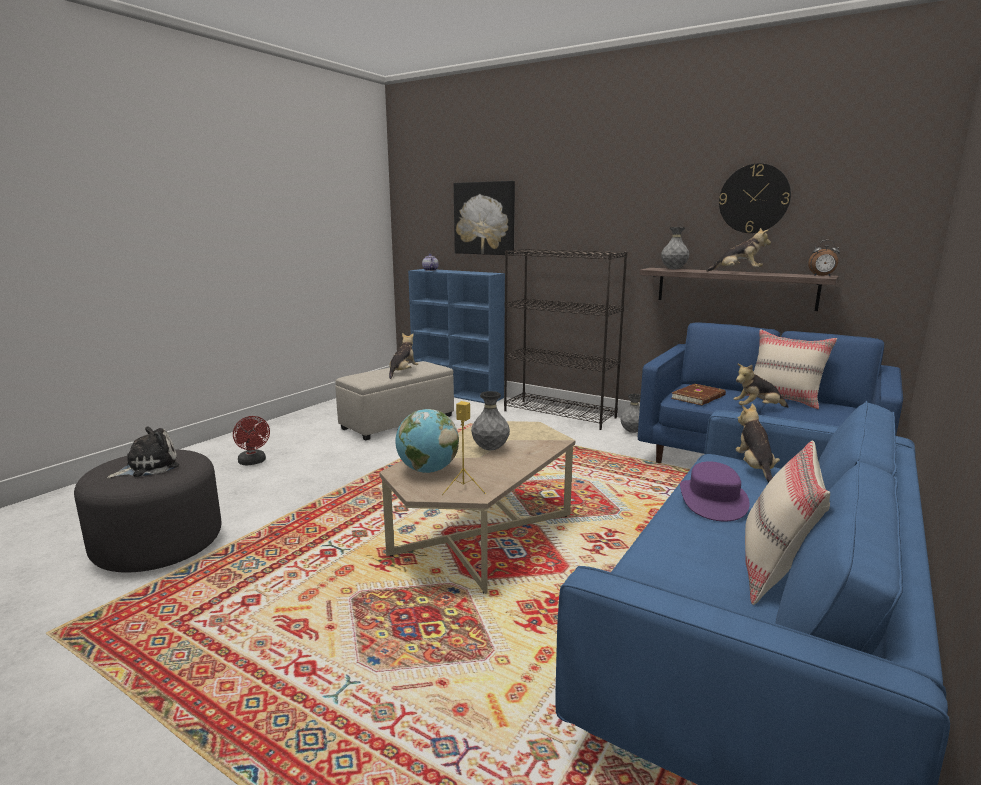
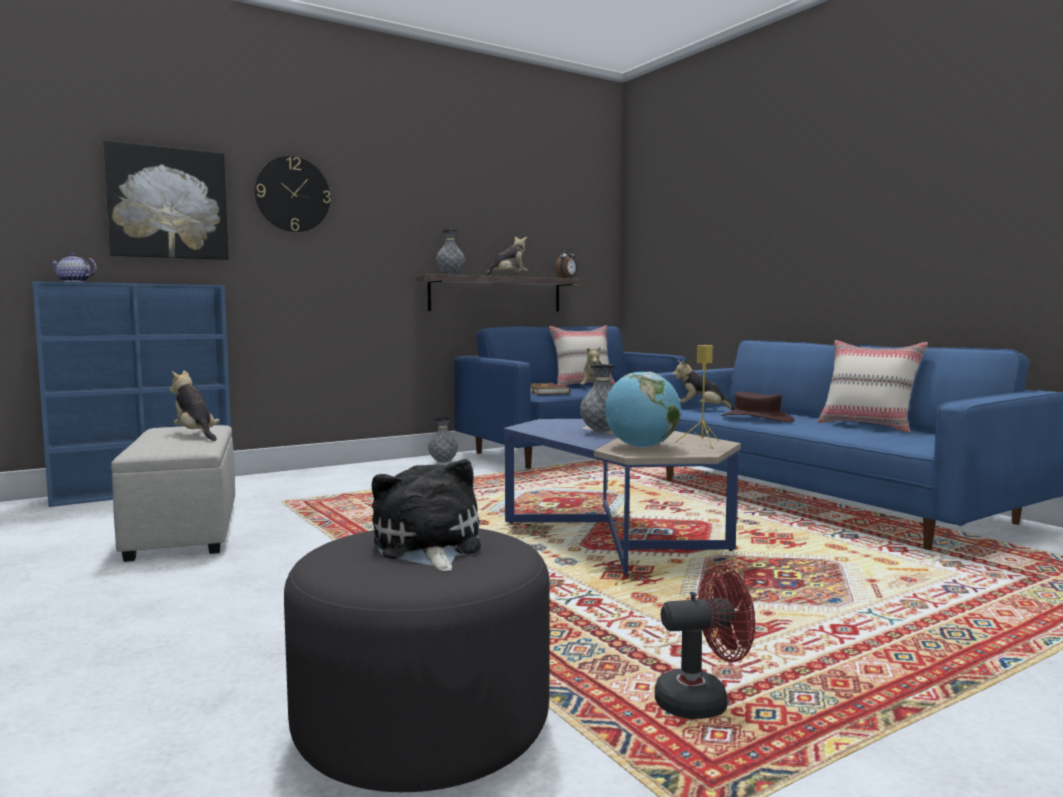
camera: 65 degrees left, 10 degrees down
(253, 462) = (142, 634): red fan -> red fan (702, 701)
(484, 535) = (614, 536): beige coffee table -> blue coffee table
(560, 414) = (340, 471): black bookcase -> none
(713, 500) = (757, 418): purple hat -> brown hat
(754, 198) = (503, 209): wall clock -> wall clock (292, 194)

